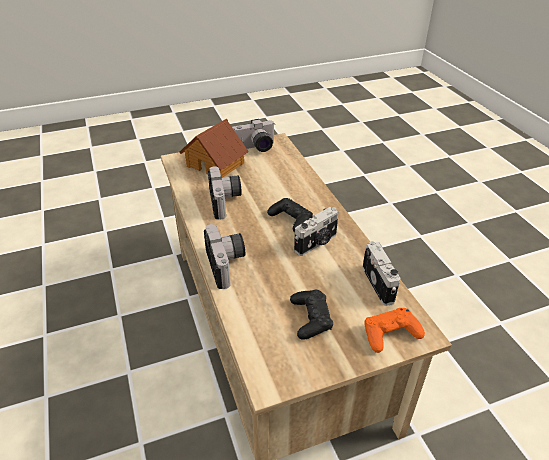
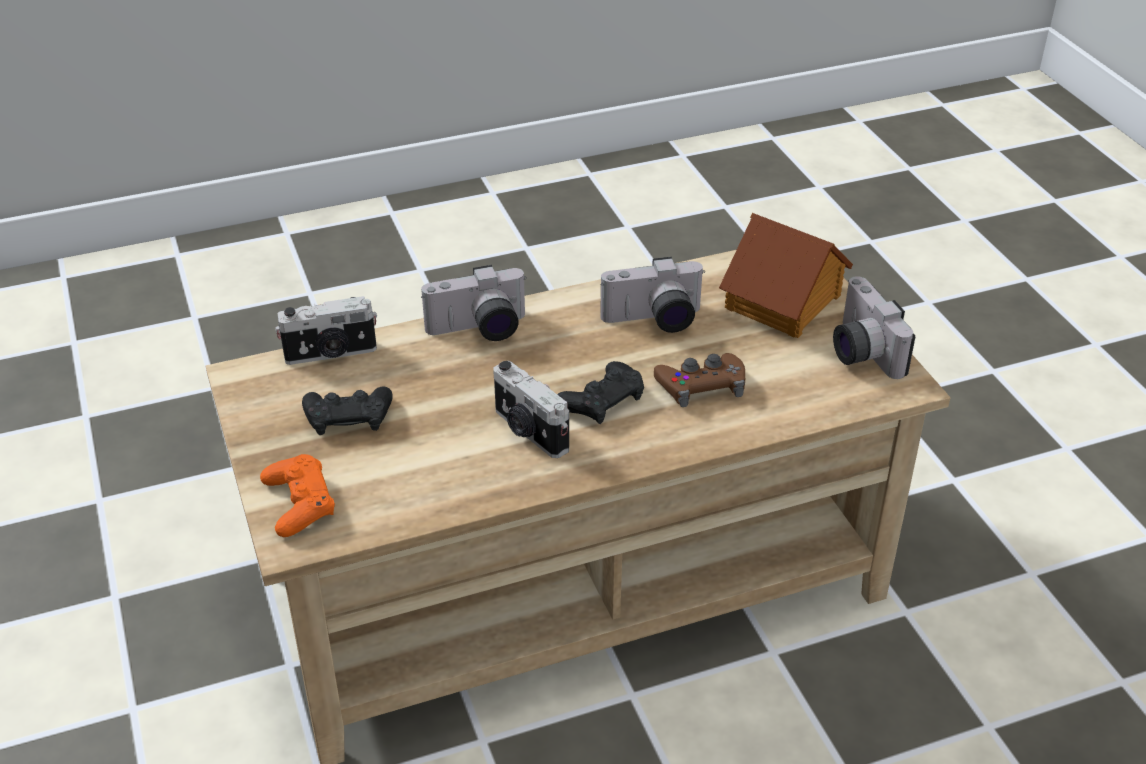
camera: 90 degrees right, 0 degrees up
(279, 189) = (701, 386): none -> brown game controller
(379, 284) = (414, 504): camera -> camera (331, 354)

